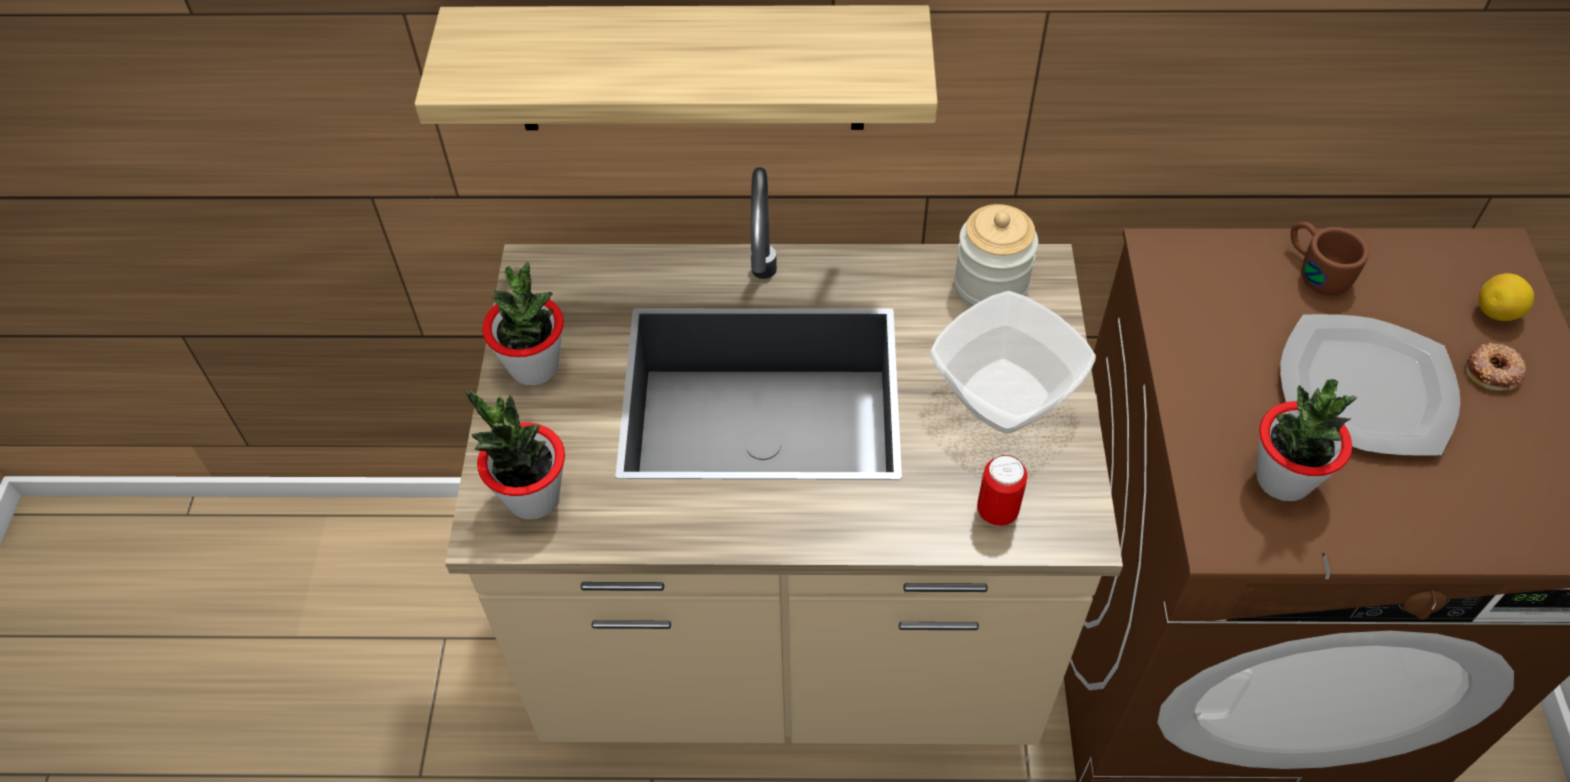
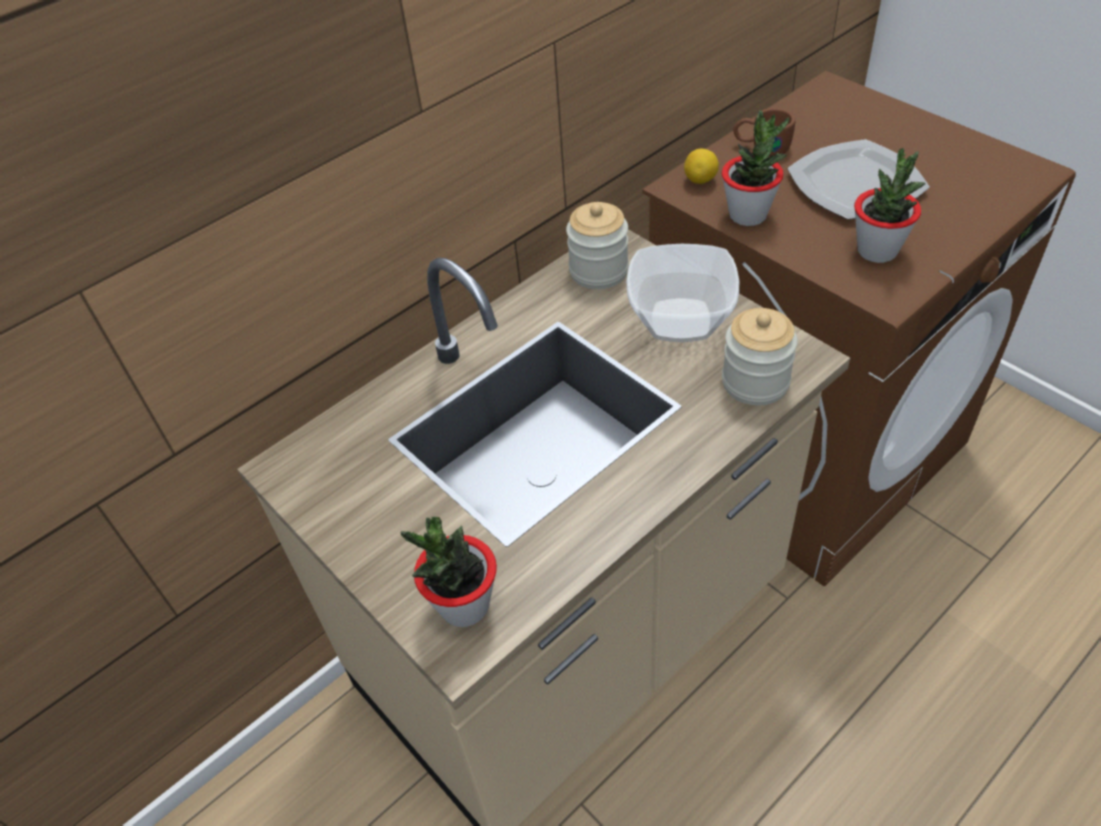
camera: 40 degrees left, 5 degrees down
(534, 367) = (360, 526): potted plant -> potted plant (748, 215)
(689, 68) = (336, 215): shelf -> none
(997, 512) = (755, 382): can -> jar
(1493, 371) = (896, 138): donut -> none
(1496, 313) = (864, 113): lemon -> lemon (700, 180)

